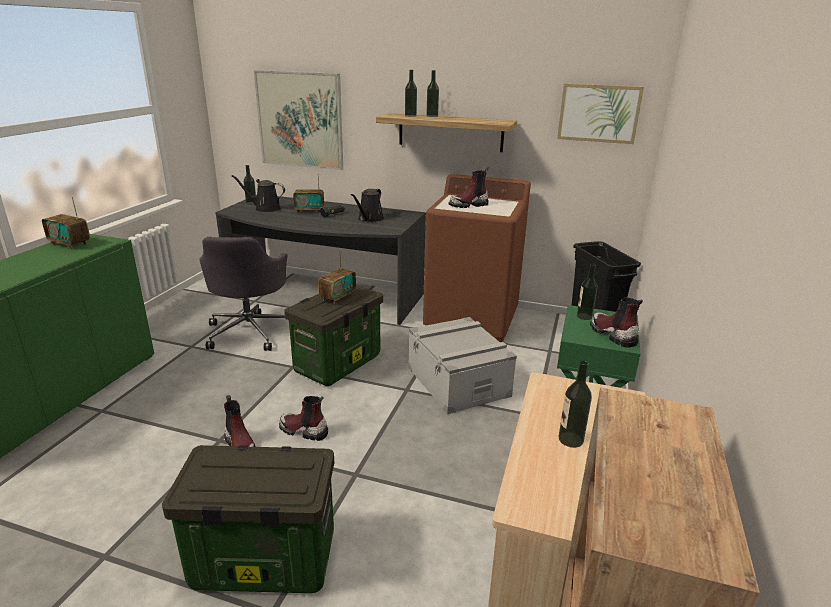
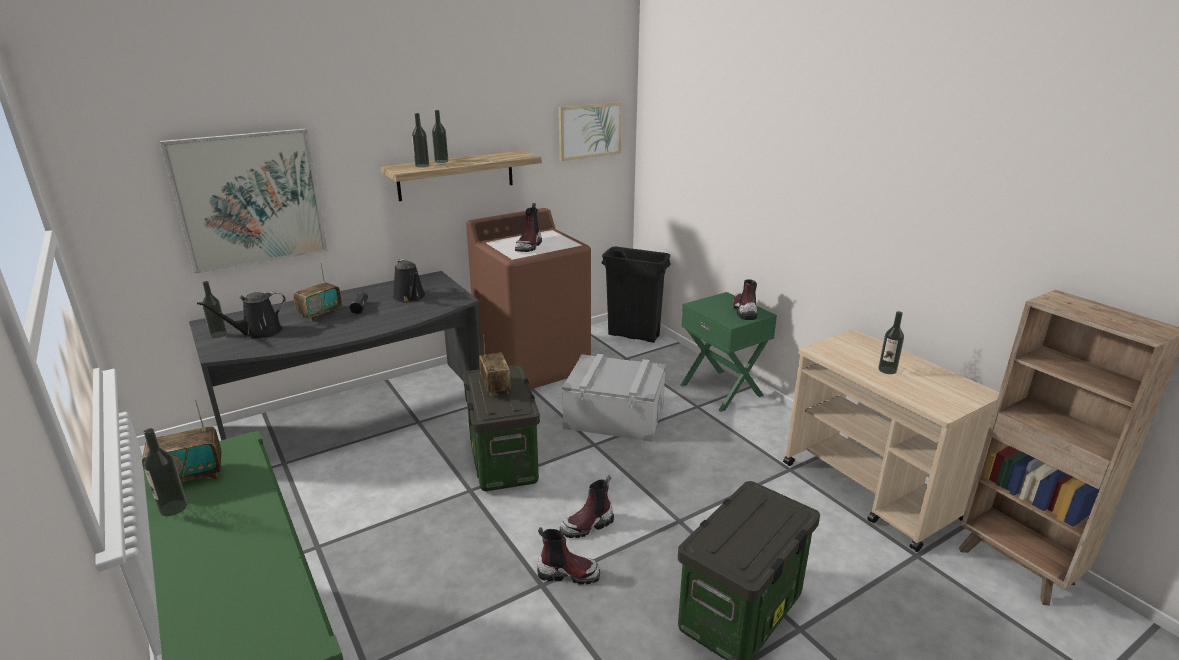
camera: 50 degrees left, 0 degrees up
(250, 331) = (353, 491): grey office chair -> none
(584, 316) = (707, 307): bottle -> bottle (173, 508)
(612, 334) = (743, 311): boot -> boot turned 75 degrees clockwise

